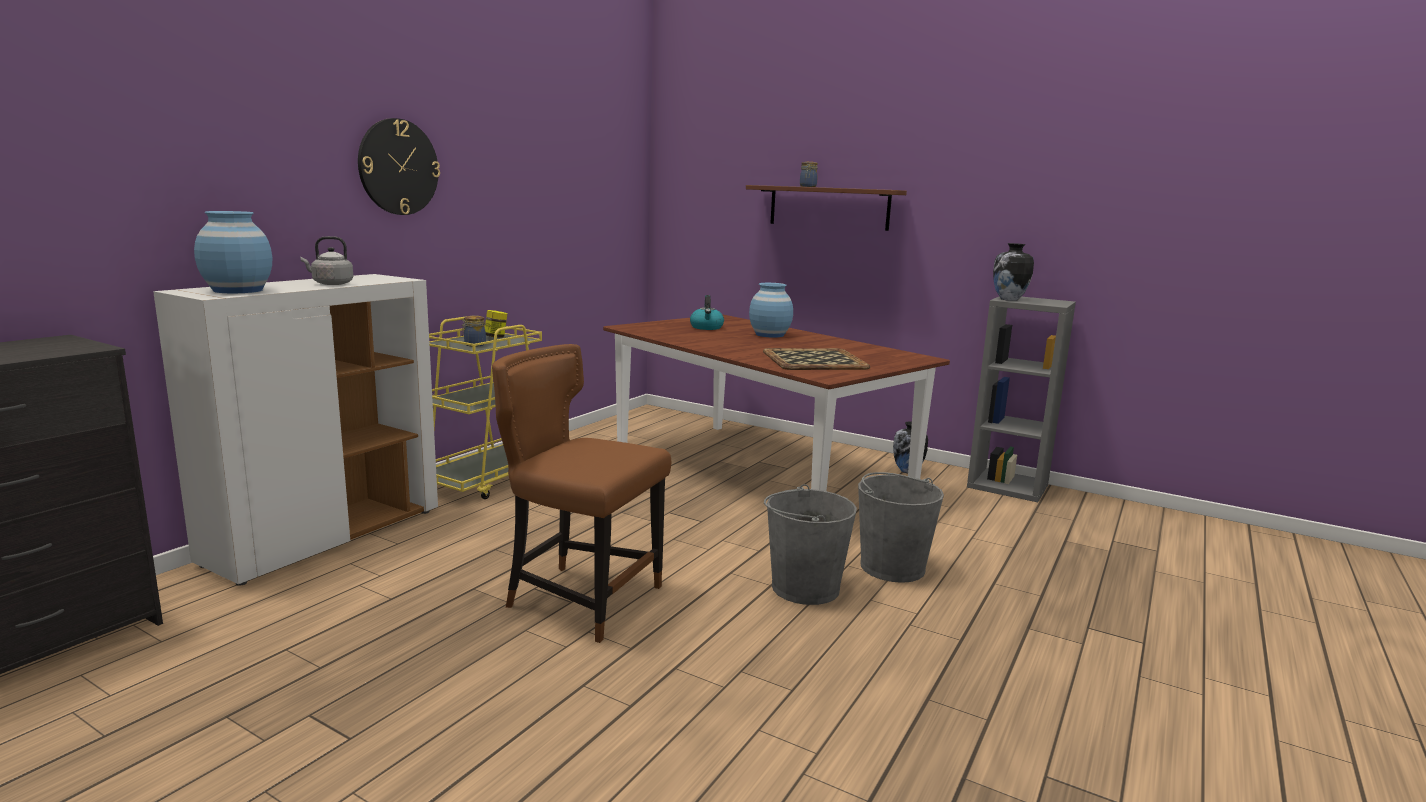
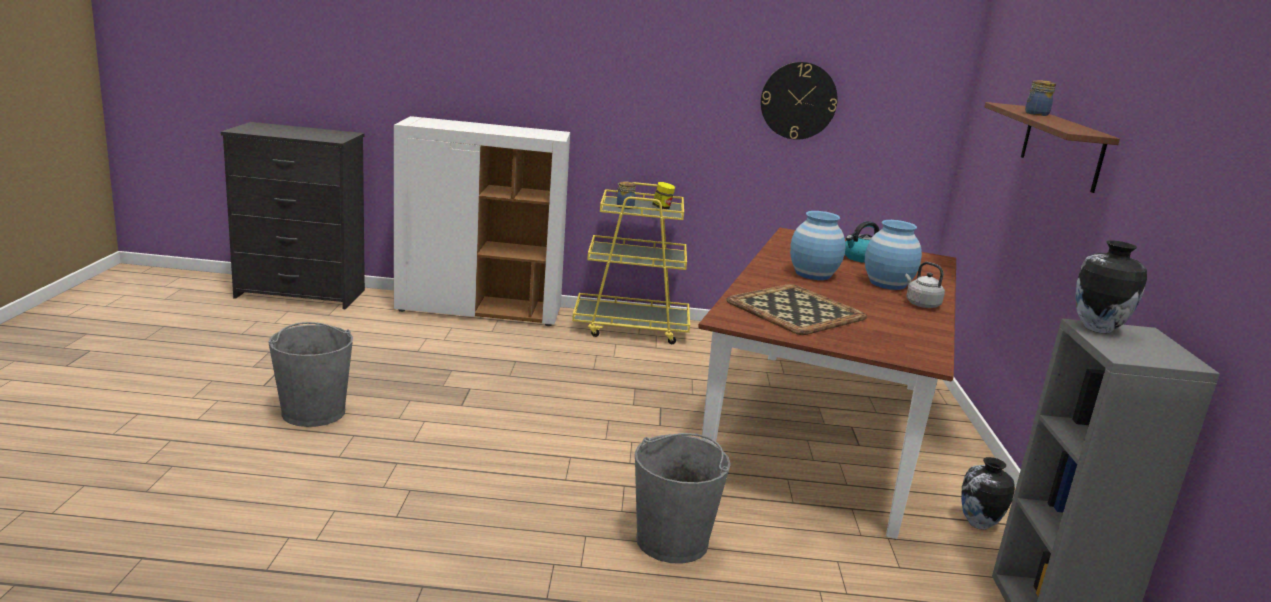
camera: 60 degrees right, 5 degrees up
(237, 290) = (436, 123): blue vase -> blue vase (812, 274)
(330, 284) = (499, 131): grey kettle -> grey kettle (921, 304)
(398, 167) = (611, 49): wall clock -> wall clock (798, 100)
(580, 598) = (469, 407): brown chair -> none
(804, 588) = (576, 497): grey bucket -> grey bucket (313, 412)

